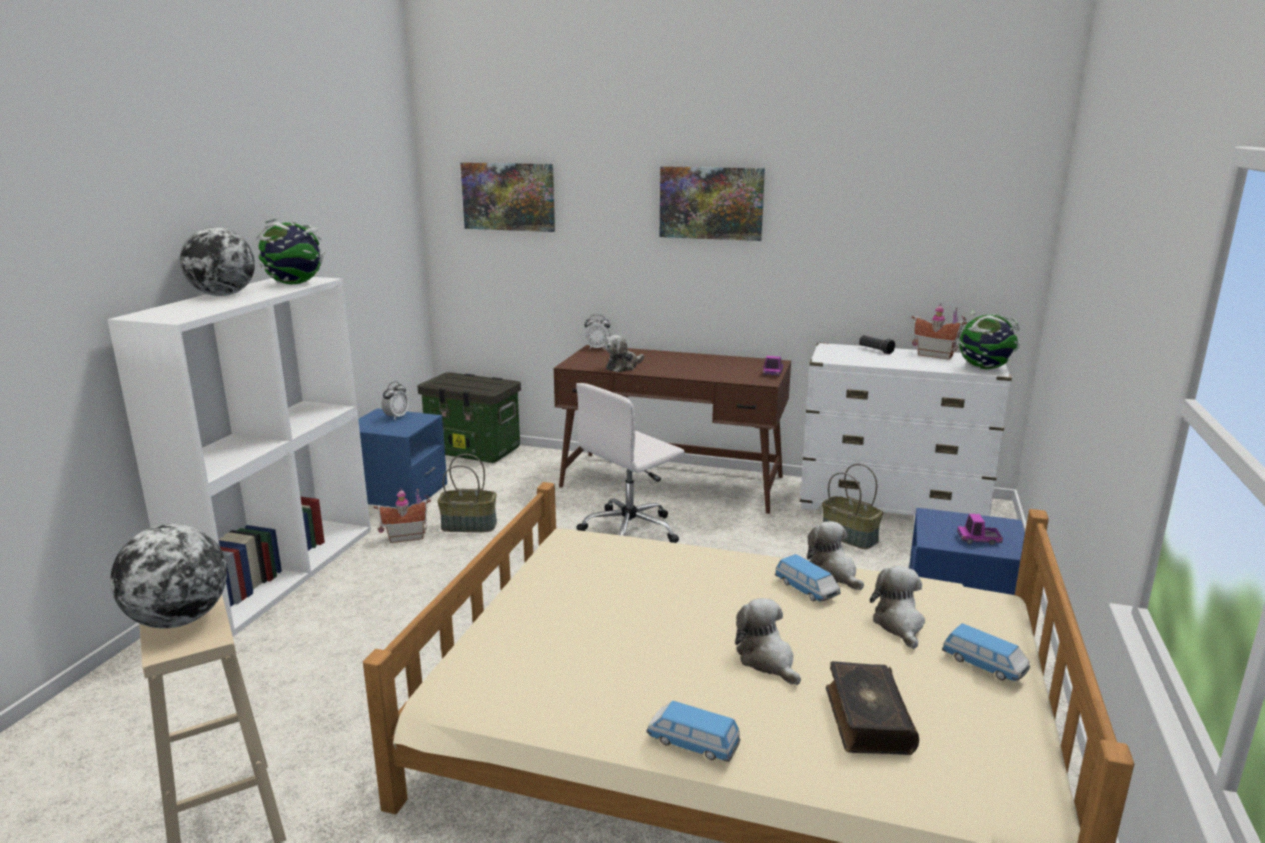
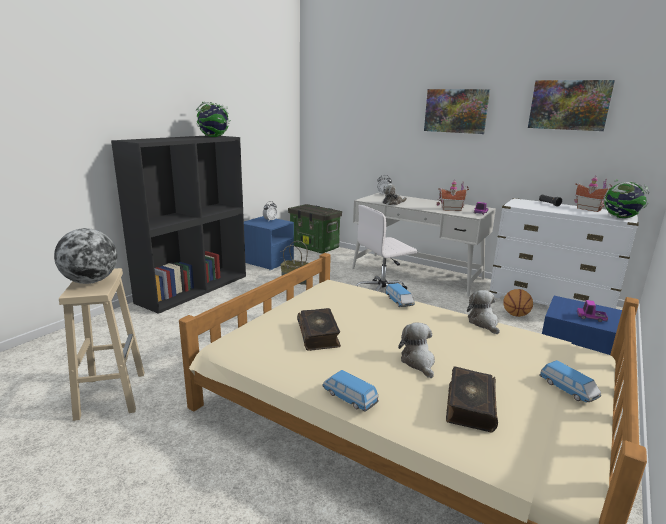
camera: 15 degrees right, 0 degrees up
(223, 295) = (174, 137): globe -> none
(280, 571) = (194, 288): white bookcase -> black bookcase
(405, 536) = (262, 281): toy house -> toy house (450, 209)
(508, 196) = (344, 107): picture -> picture (569, 105)
(594, 641) = (319, 335): none -> book
(672, 482) = (416, 273): brown desk -> white desk
(806, 589) = (461, 329): toy car -> toy car (399, 302)
(850, 537) = (516, 315): basket -> basketball
(899, 624) = (516, 357): plush toy -> none

